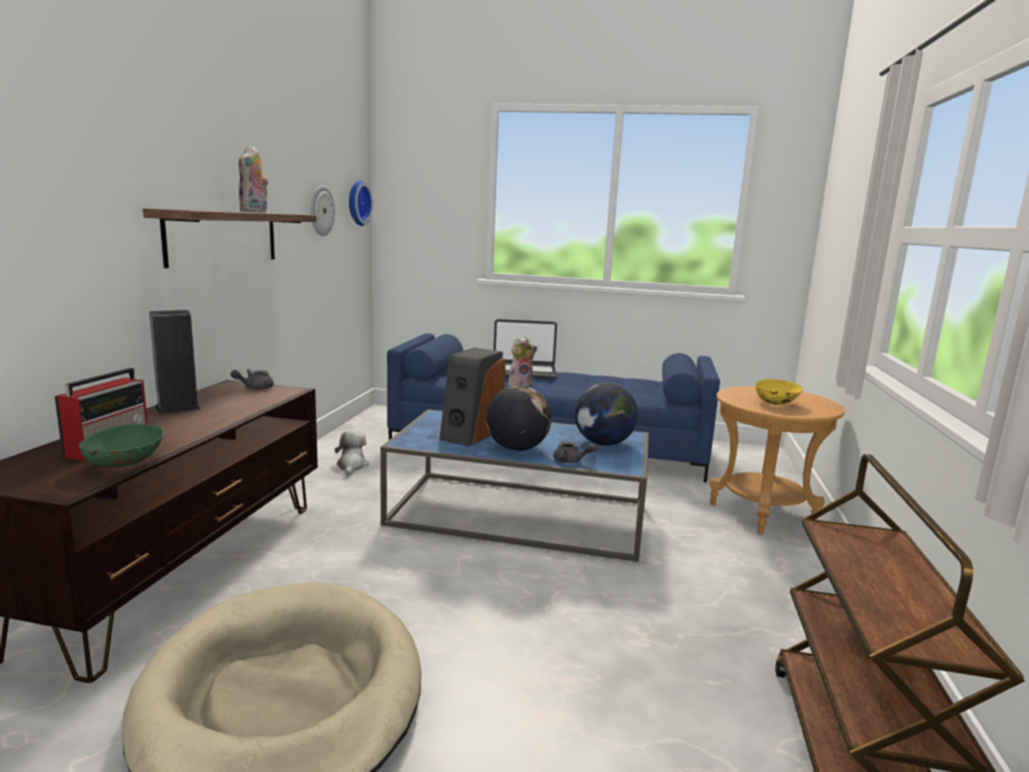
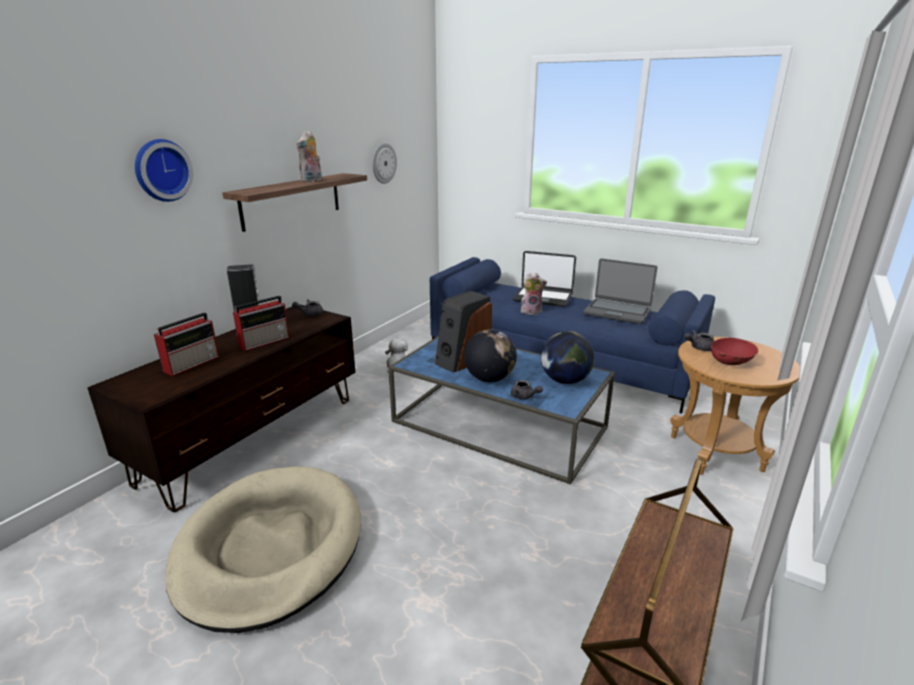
camera: 20 degrees right, 10 degrees up
(125, 464) = (191, 382): green bowl -> none
(210, 416) = (265, 341): none -> radio
(357, 203) = (420, 149): wall clock -> wall clock (161, 170)
(613, 381) = (617, 312): none -> laptop
(736, 394) = (698, 348): none -> grey teapot
(776, 404) = (730, 363): yellow bowl -> red bowl

